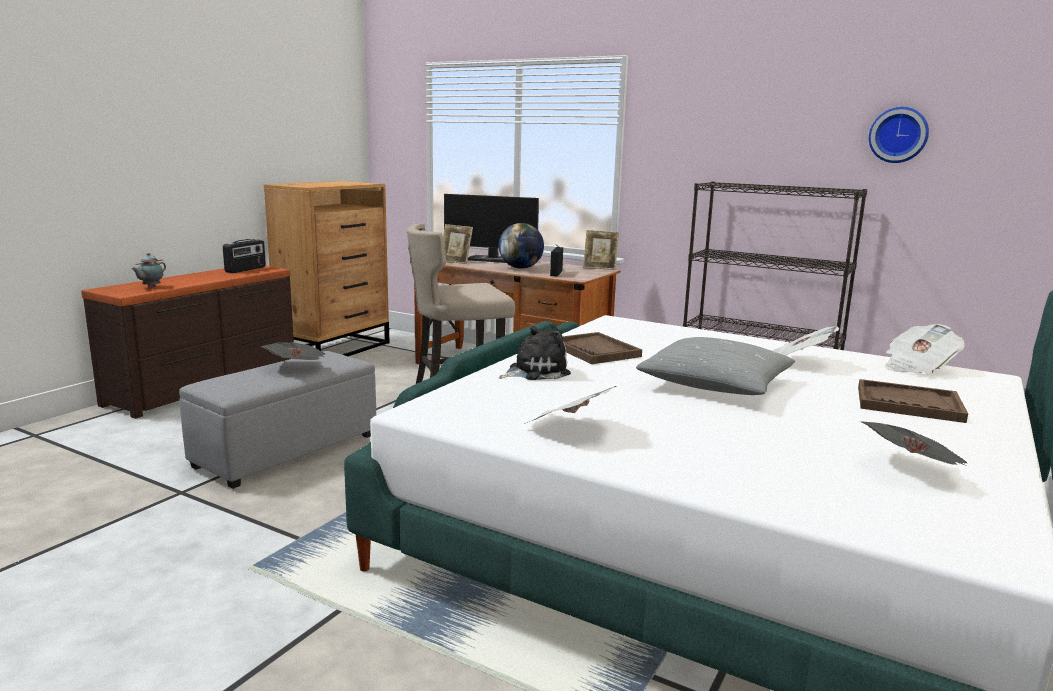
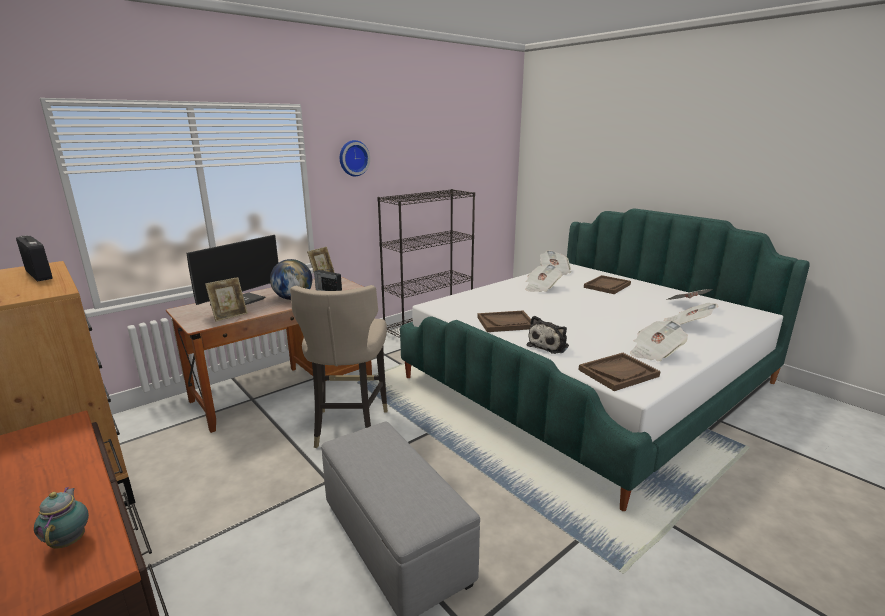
camera: 70 degrees left, 5 degrees up
(150, 287) = (70, 540): teapot -> teapot turned 150 degrees counterclockwise
(246, 269) = (36, 444): radio -> radio (39, 274)
(297, 368) = (388, 461): newspaper -> newspaper (687, 325)
(468, 405) = (618, 373): none -> brown tray
(535, 372) = (549, 345): plush toy -> plush toy turned 135 degrees counterclockwise
(715, 385) = (579, 310): grey pillow -> none
(898, 135) = (458, 157): wall clock -> wall clock (353, 158)

